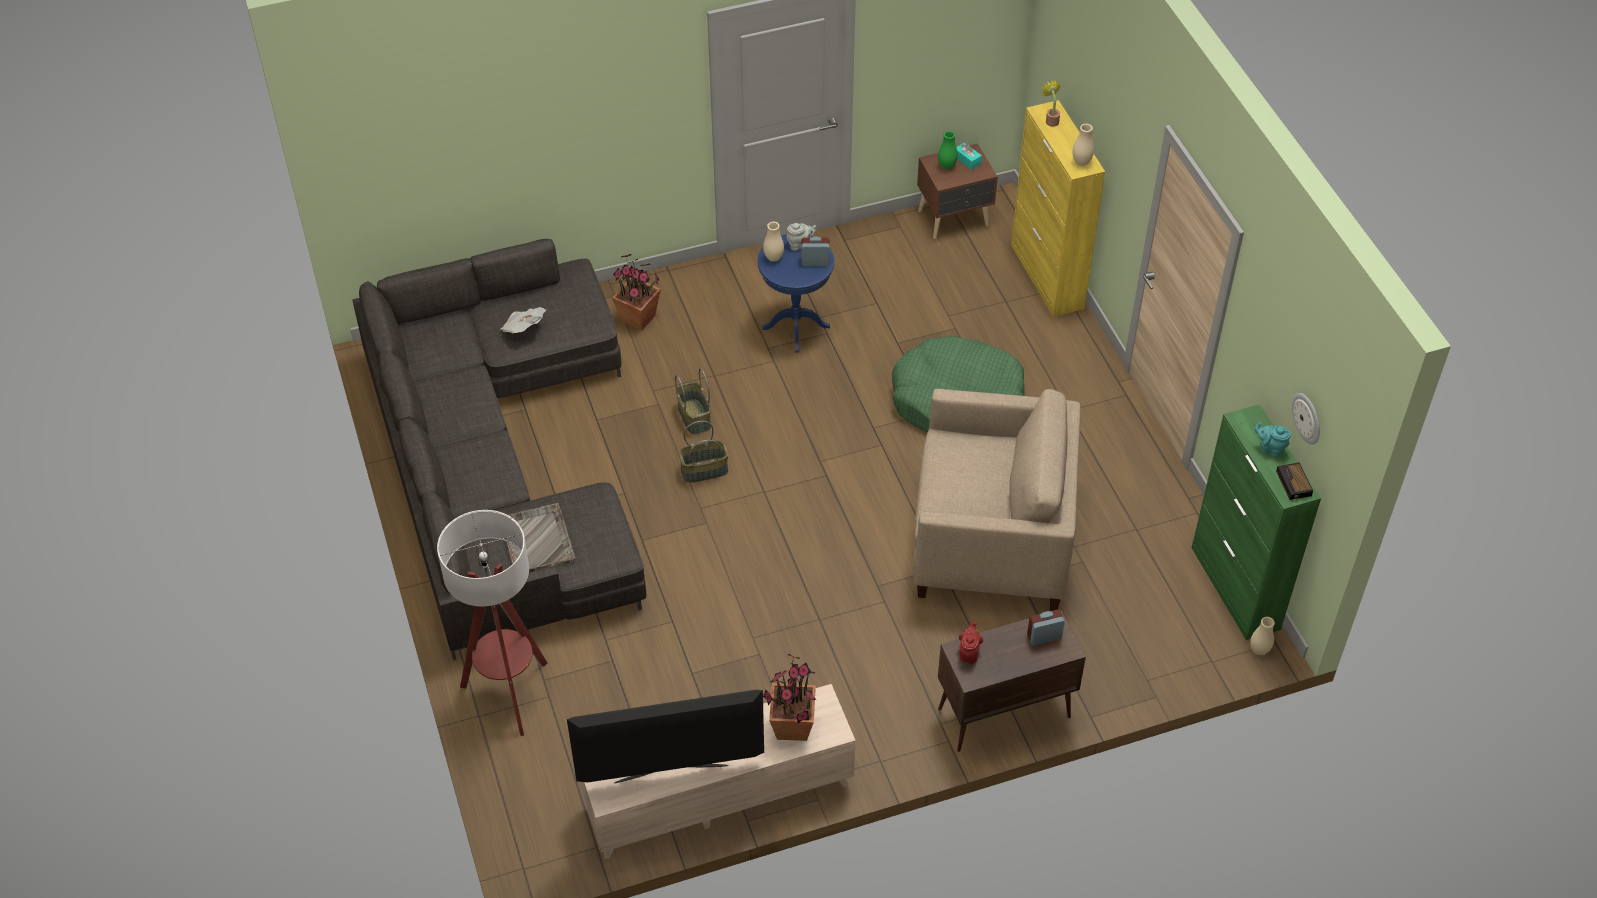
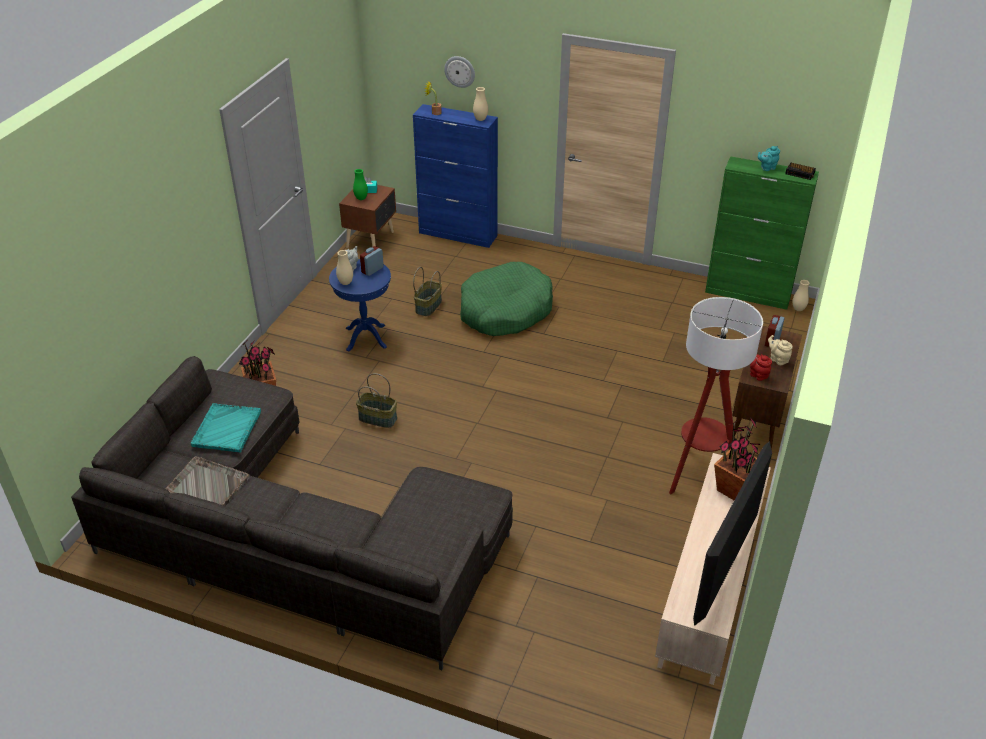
camera: 50 degrees left, 10 degrees down
(510, 694) = (509, 654): floor lamp -> floor lamp (698, 475)
(524, 328) = (226, 429): newspaper -> turquoise tray
(537, 540) = (427, 530): grey tray -> grey tray (206, 485)
(704, 470) = (427, 438): basket -> basket (428, 306)
(991, 540) = (622, 355): beige armchair -> none
(1015, 657) = (778, 359): none -> beige teapot
(1047, 277) = (458, 234): yellow cabinet -> blue cabinet
(1307, 418) = (786, 128): wall clock -> wall clock (460, 71)

